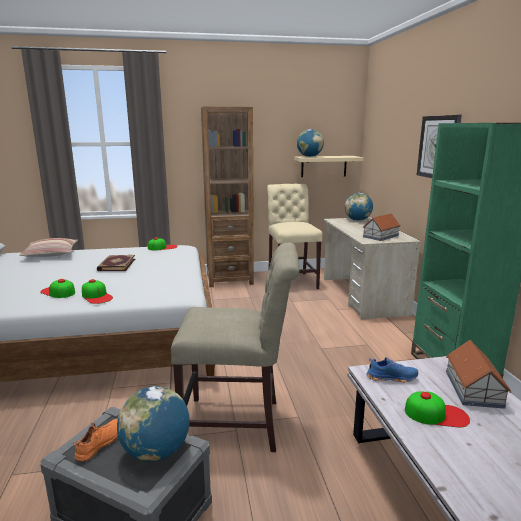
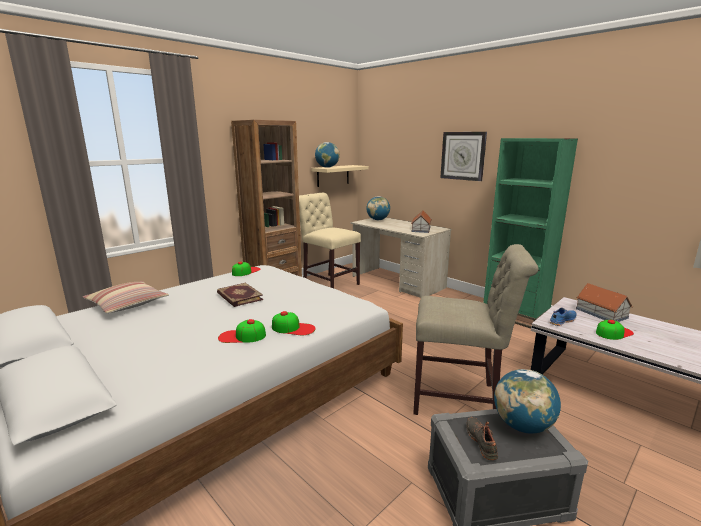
camera: 35 degrees left, 0 degrees up
(101, 444) = (482, 441): orange shoe -> black shoe
(238, 424) = (460, 399): beige chair -> beige chair turned 45 degrees clockwise

